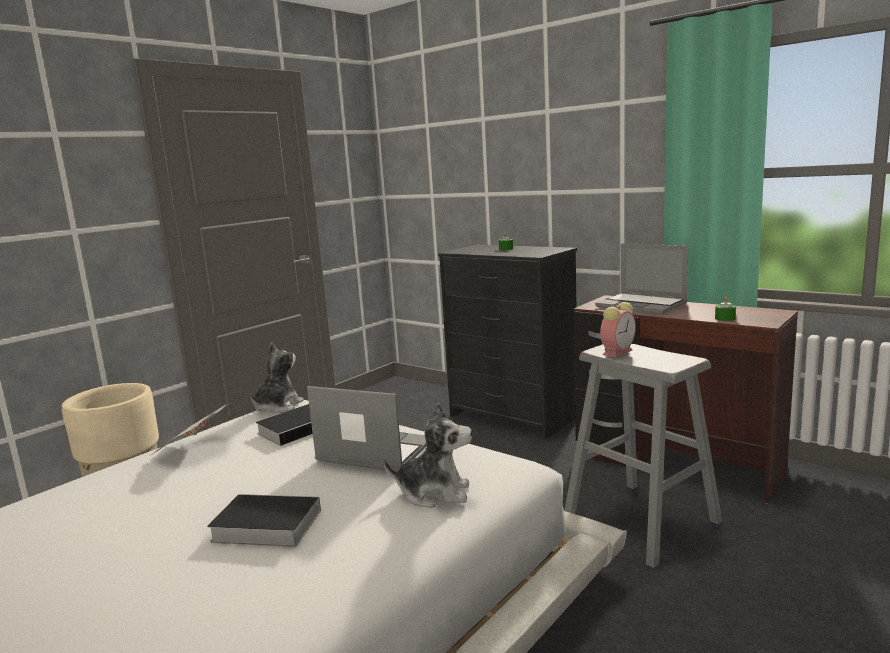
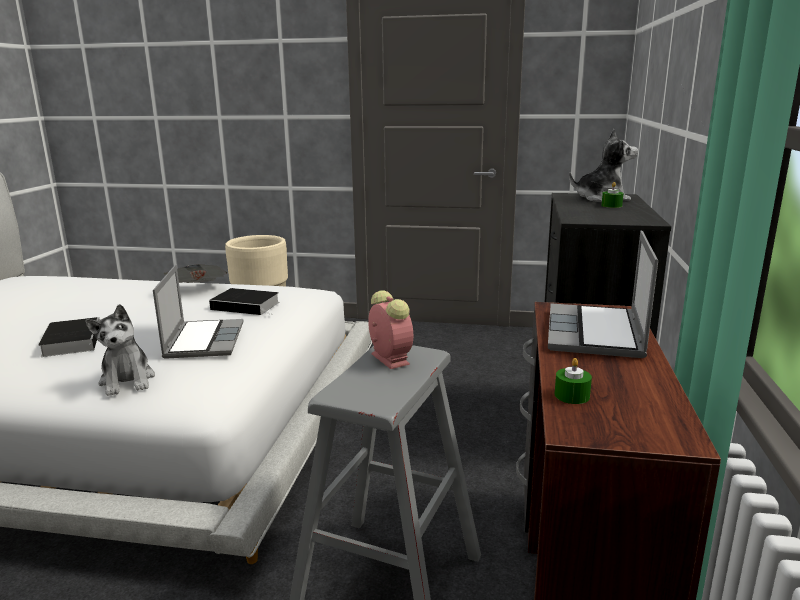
camera: 60 degrees right, 5 degrees up
(277, 407) = (295, 289): plush toy -> plush toy (601, 199)
(618, 352) = (388, 358): alarm clock -> alarm clock turned 135 degrees counterclockwise

